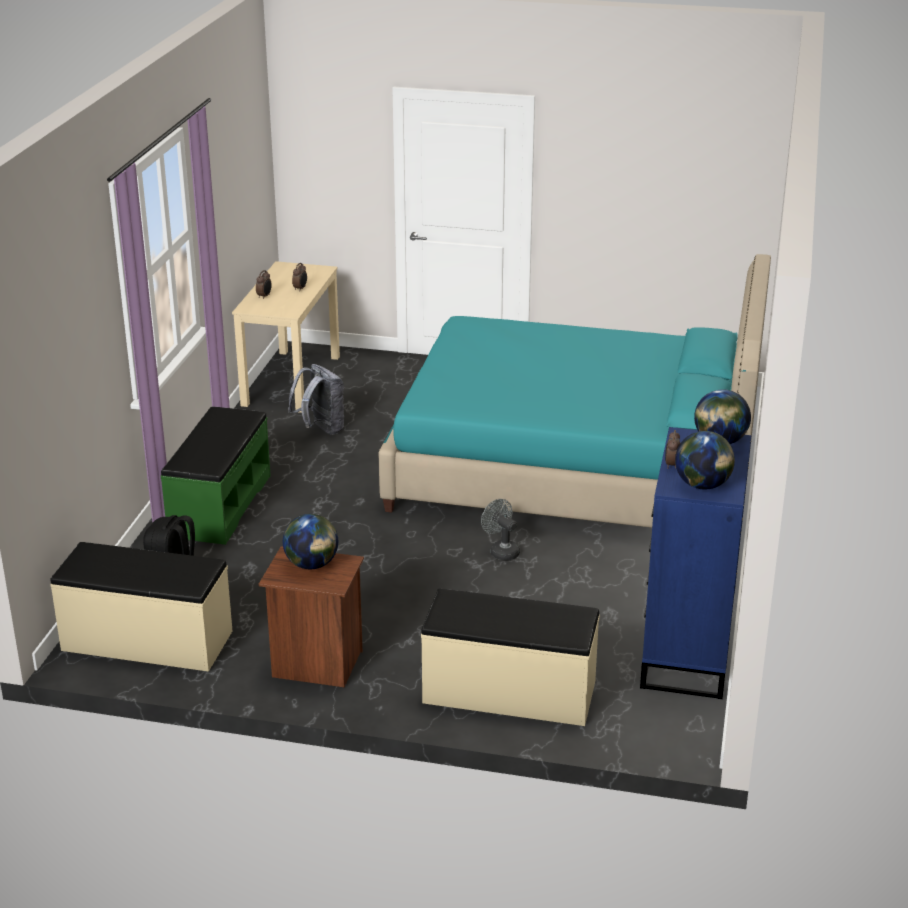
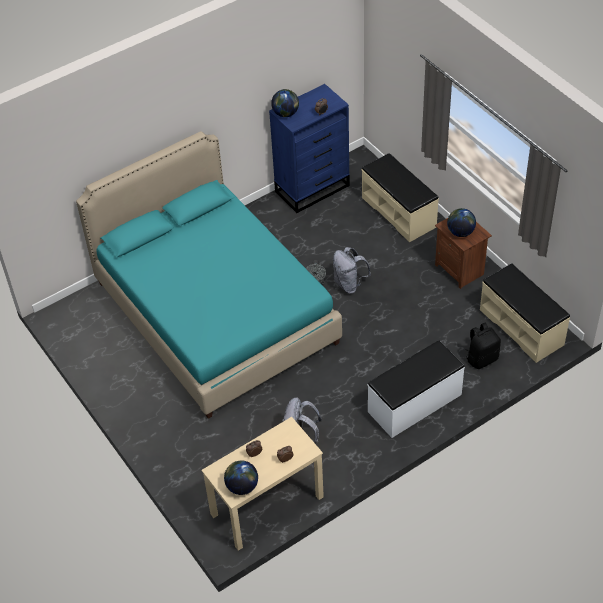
camera: 135 degrees left, 20 degrees up
(219, 505) = (415, 403): green bench -> white bench
(454, 571) = (349, 284): none -> grey backpack
(703, 485) = (325, 98): globe -> globe (242, 486)

